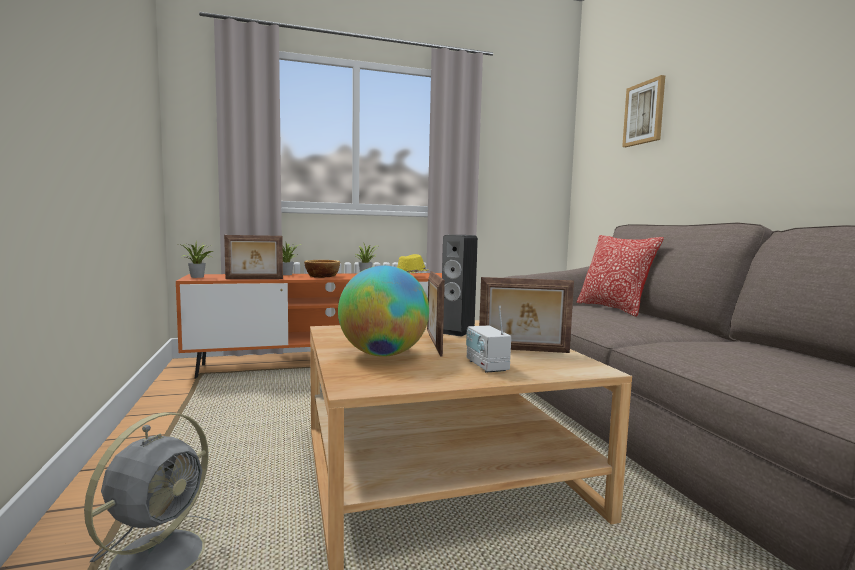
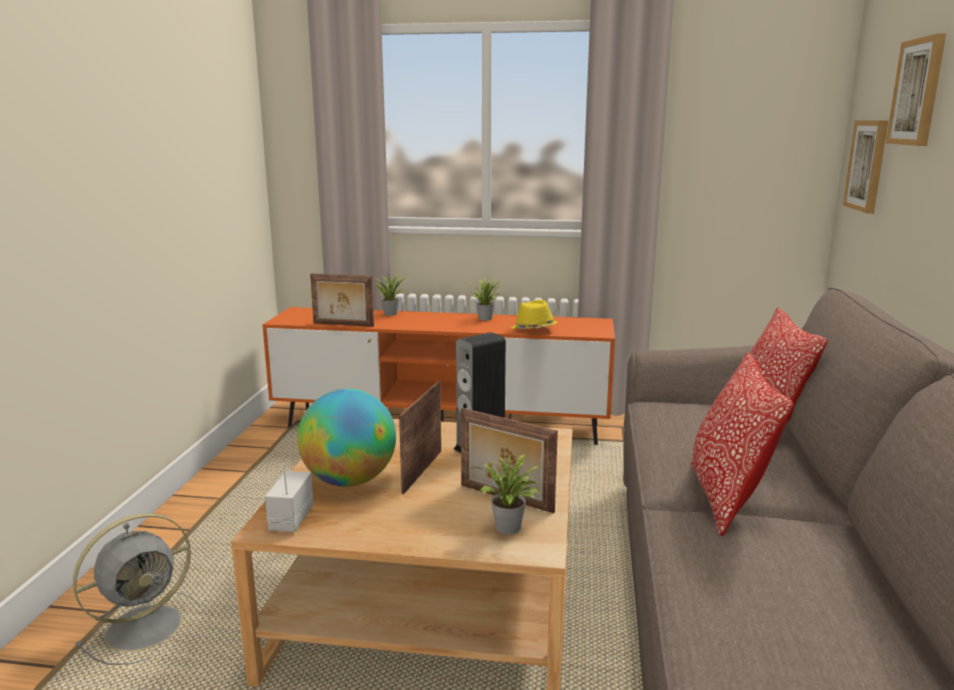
camera: 25 degrees right, 10 degrees up
(198, 277) = (291, 316): potted plant -> potted plant (509, 529)
(322, 276) = (425, 321): bowl -> none
(486, 366) = (426, 519): radio -> radio (290, 519)
(601, 166) = (867, 165): none -> picture
(656, 335) = (726, 498): none -> pillow

